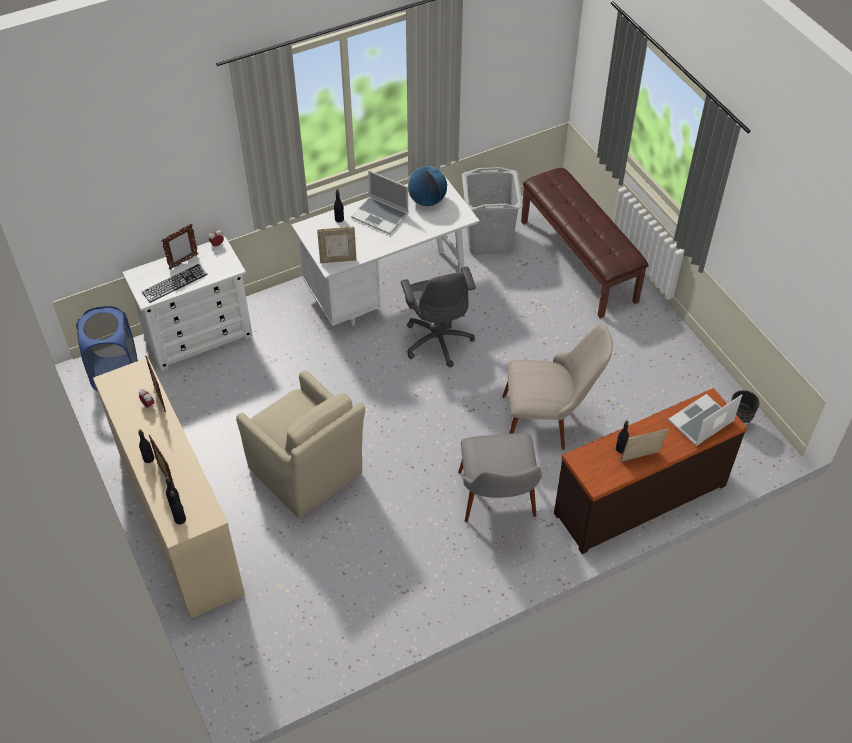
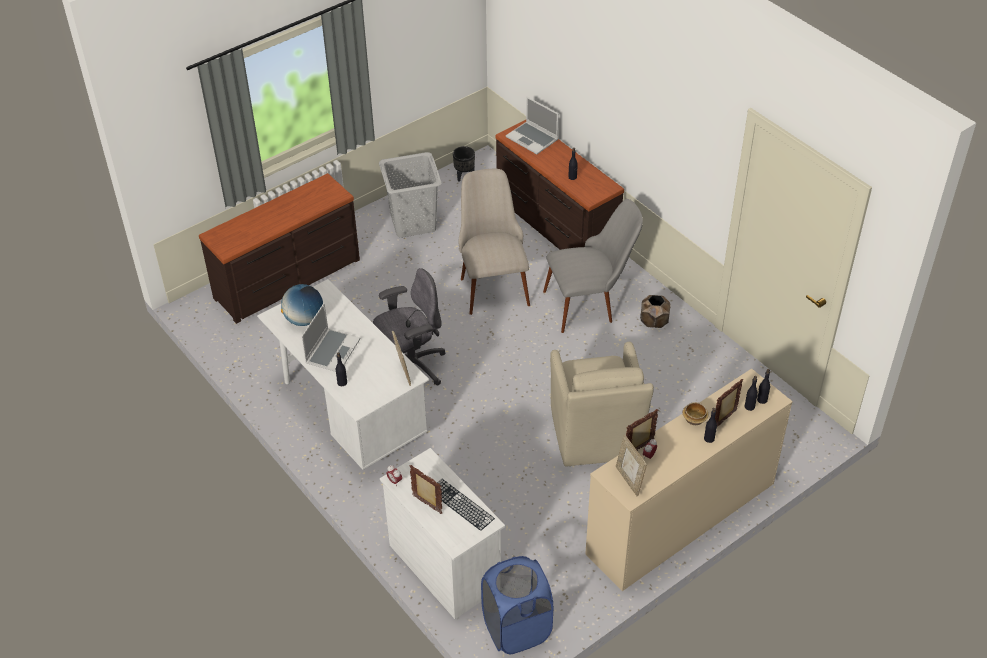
camera: 100 degrees left, 5 degrees down
(178, 452) = (694, 419): none -> bowl
(307, 473) = (595, 435): beige armchair -> beige armchair turned 135 degrees clockwise
(456, 563) = (653, 322): none -> brown planter
(488, 240) = (265, 347): grey laundry basket -> grey laundry basket (413, 223)
(579, 260) = (288, 280): brown bench -> brown dresser
(640, 458) = (578, 167): picture frame -> picture frame (629, 480)

